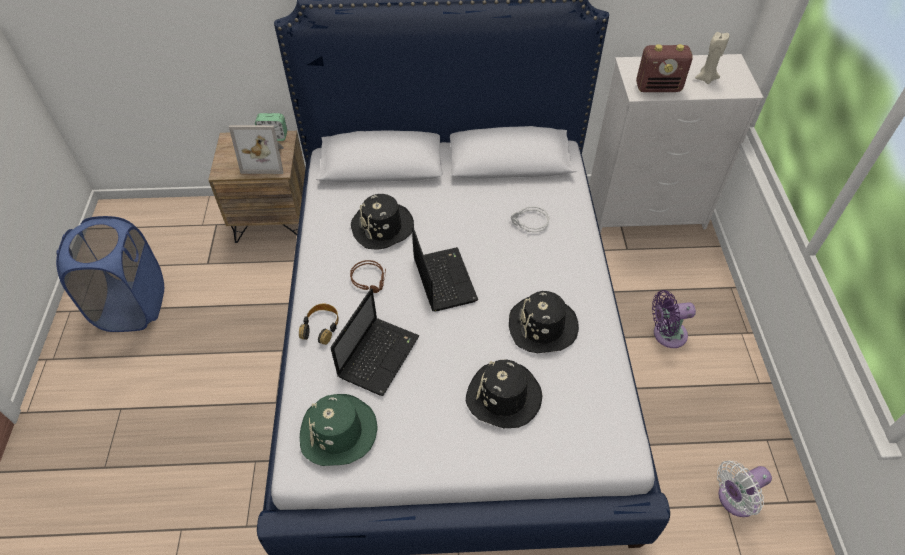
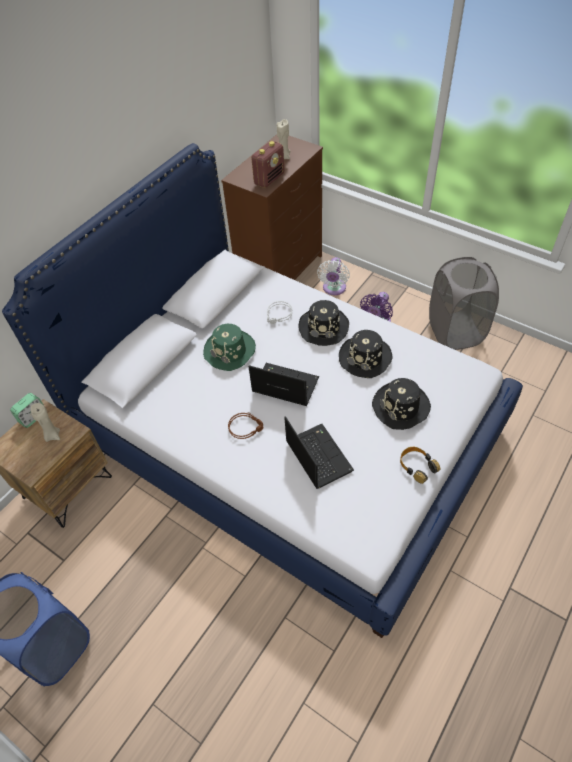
camera: 50 degrees left, 0 degrees up
(265, 159) = (52, 435): picture frame -> beige candle
(321, 327) = (262, 479): headphones -> headphones (417, 466)
(338, 432) = (361, 512): green hat -> green hat (230, 351)
(382, 227) = (205, 395): black hat -> black hat (324, 327)
(646, 209) = (280, 271): white dresser -> brown dresser
(734, 499) = (500, 366): white fan -> white fan (334, 289)
(736, 420) = (455, 331): none -> grey laundry basket

